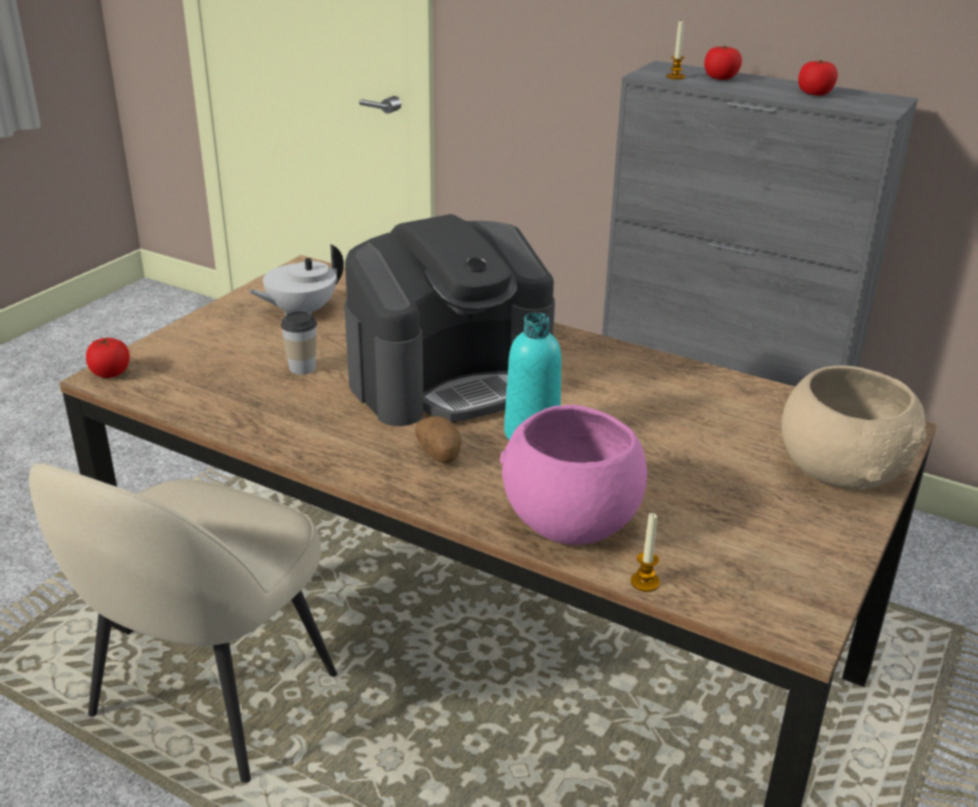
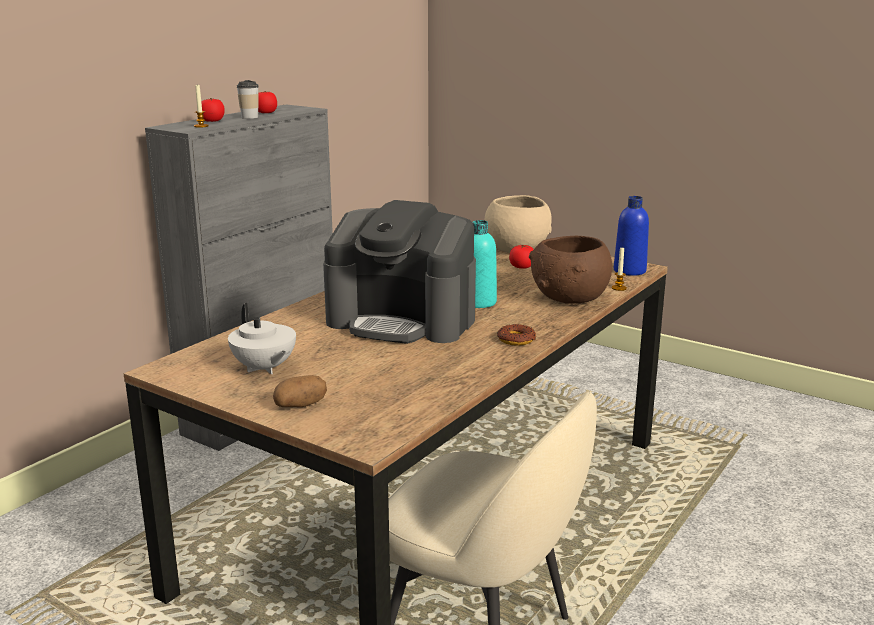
camera: 85 degrees left, 10 degrees down
(110, 373) = (362, 441): tomato -> tomato (522, 267)
(302, 368) = (373, 365): cup -> cup (249, 117)
(379, 464) = (516, 340): none -> donut
(440, 455) = (504, 324): potato -> potato (300, 405)
(450, 379) = (402, 320): coffee machine -> coffee machine turned 135 degrees clockwise
(568, 520) = (569, 299): pink bowl -> brown bowl
(765, 607) = (629, 271): none -> blue bottle

